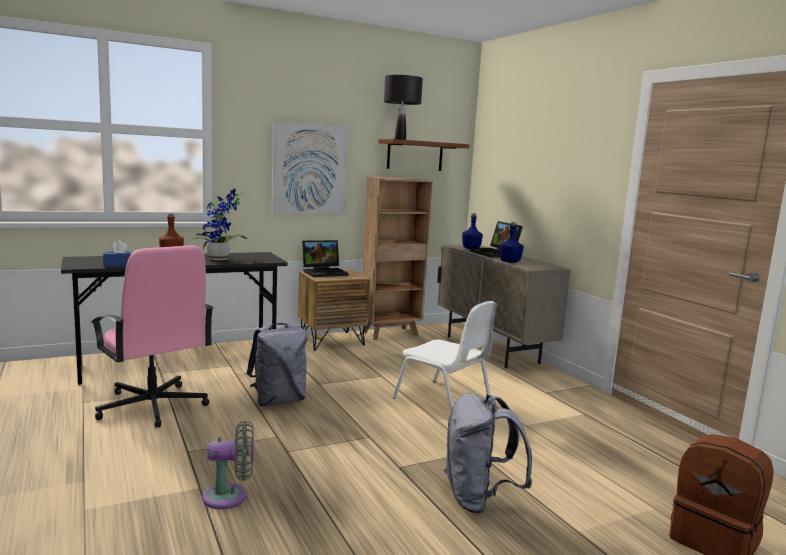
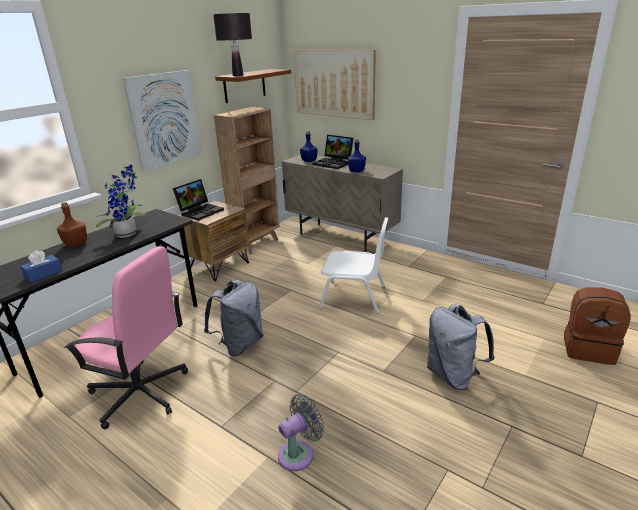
camera: 25 degrees left, 15 degrees up
(514, 163) = (334, 83): none -> picture

